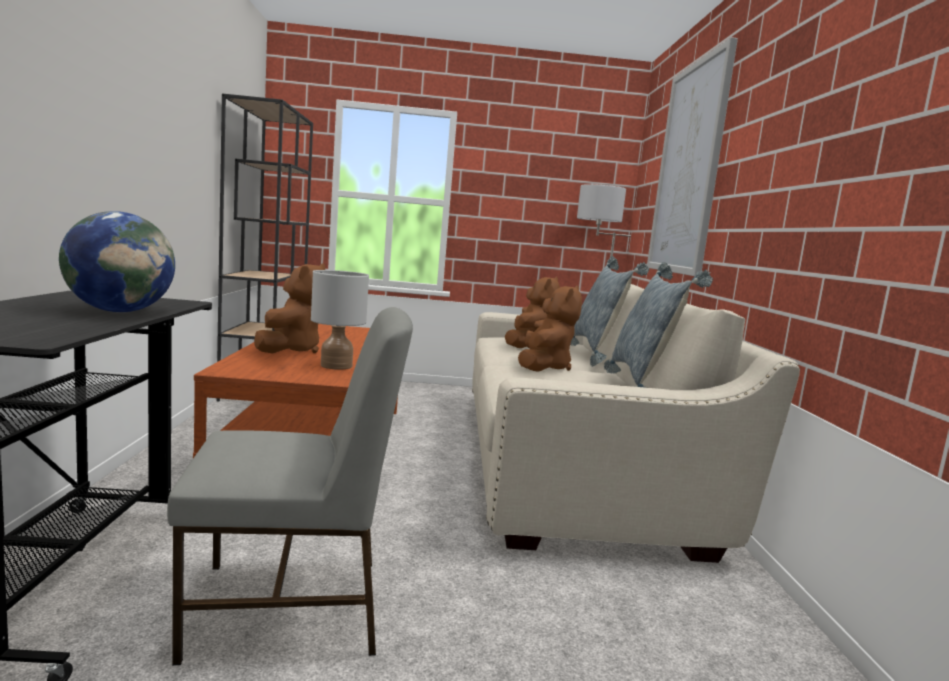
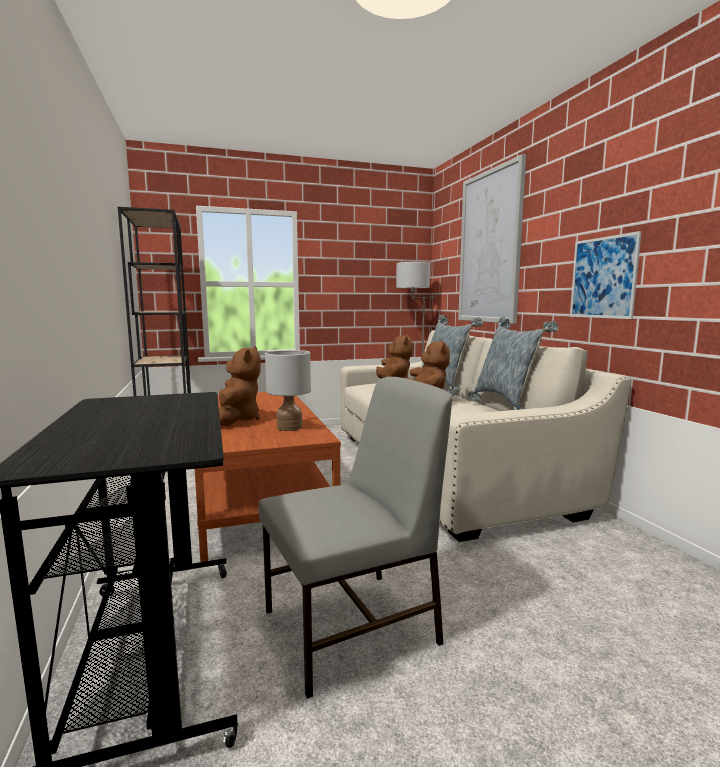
camera: 15 degrees left, 0 degrees up
(120, 311) = (177, 412): globe -> none
(792, 215) = (603, 277): none -> picture

